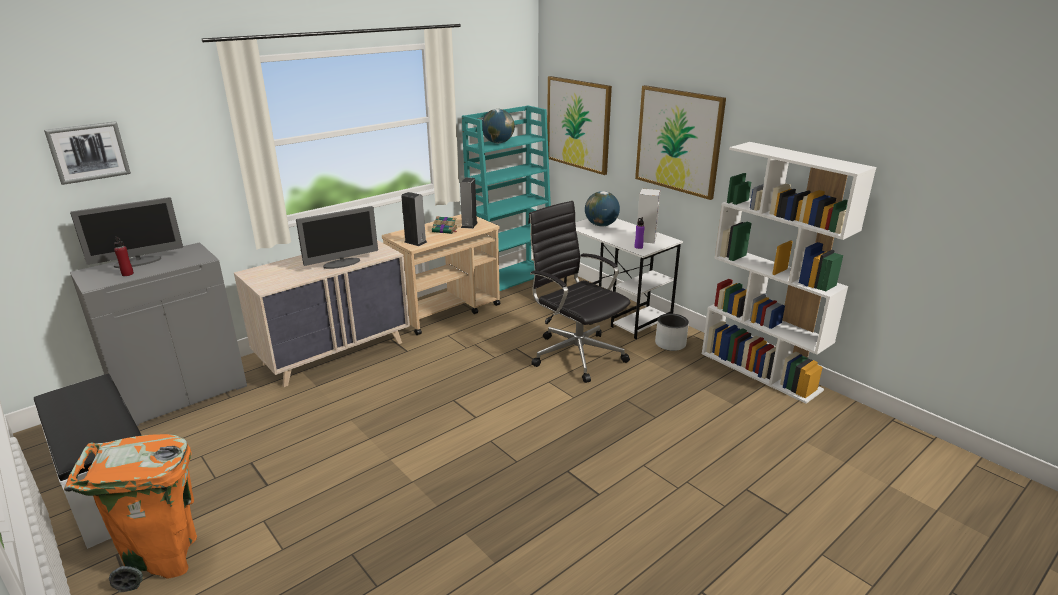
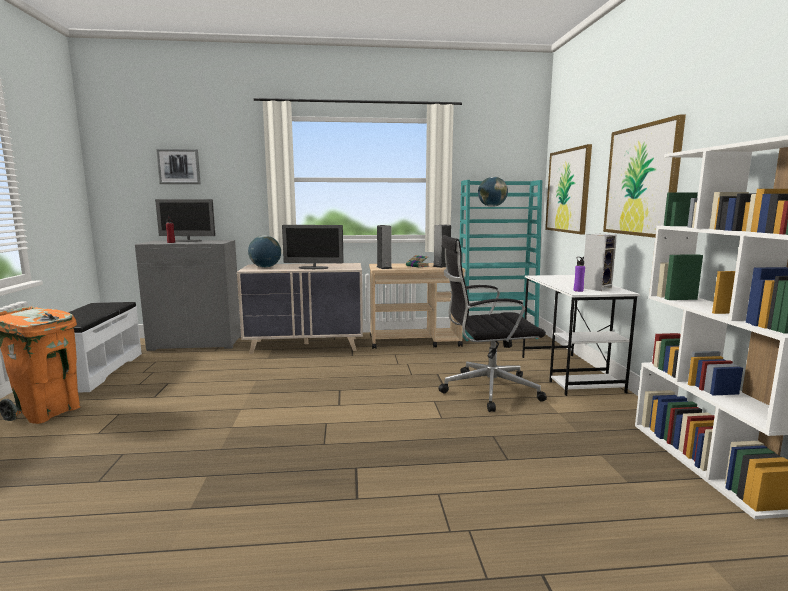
camera: 35 degrees right, 15 degrees down
(575, 354) = (487, 390): black office chair -> black office chair turned 90 degrees counterclockwise
(601, 225) = (563, 278): globe -> globe (265, 267)
(670, 344) = (602, 409): grey planter -> none

